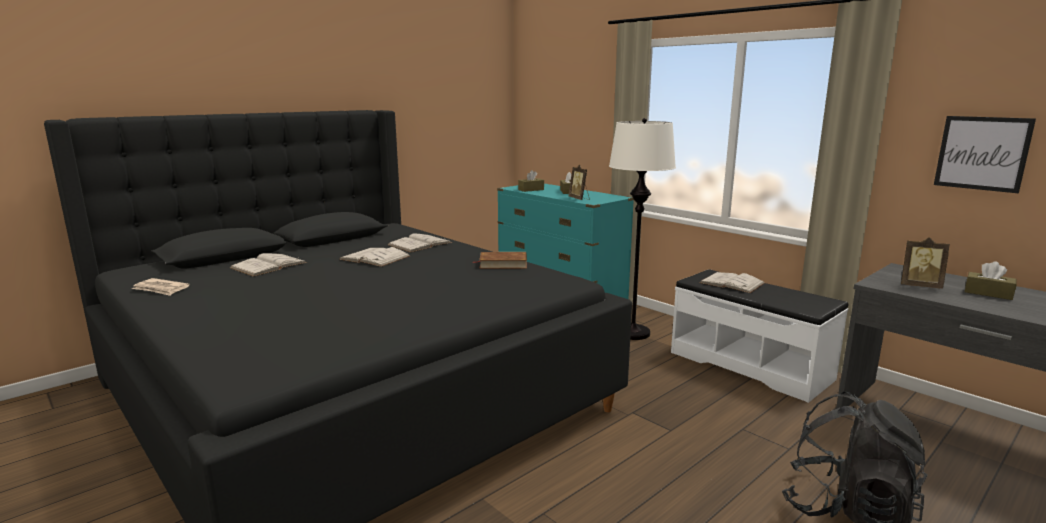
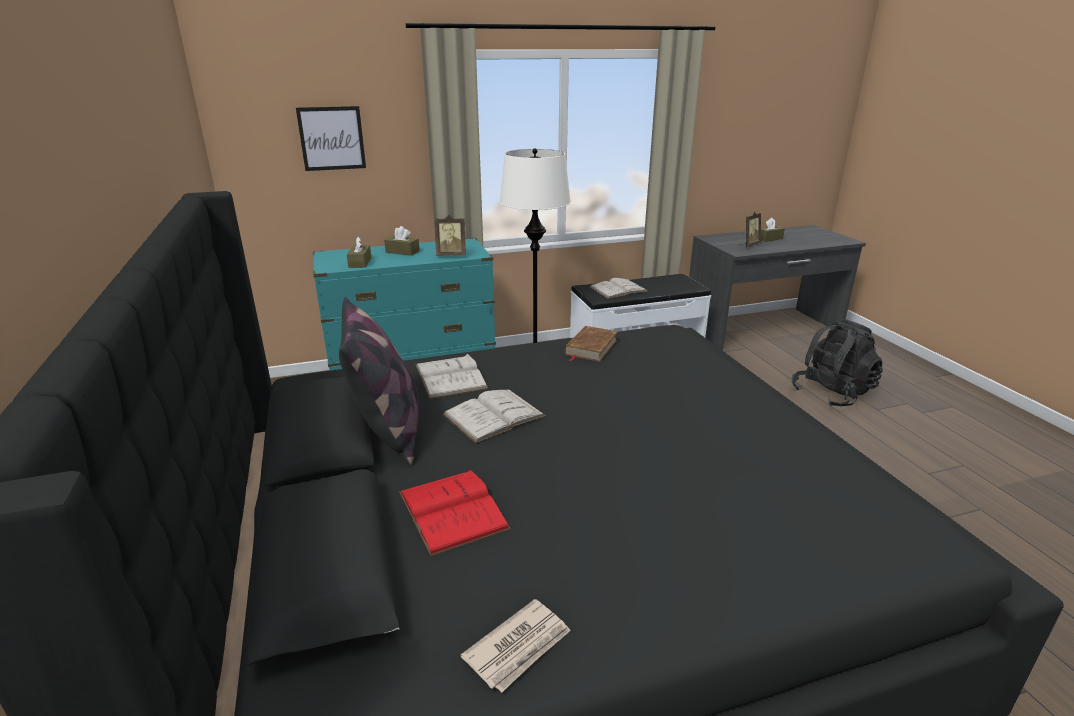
camera: 65 degrees left, 10 degrees up
(269, 265) = (452, 510): white book -> red book
(344, 245) = (388, 431): none -> pillow
(982, 153) = (736, 147): picture -> picture (332, 138)

